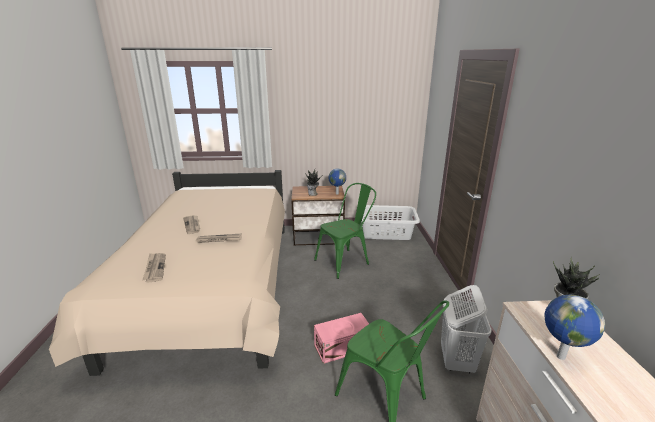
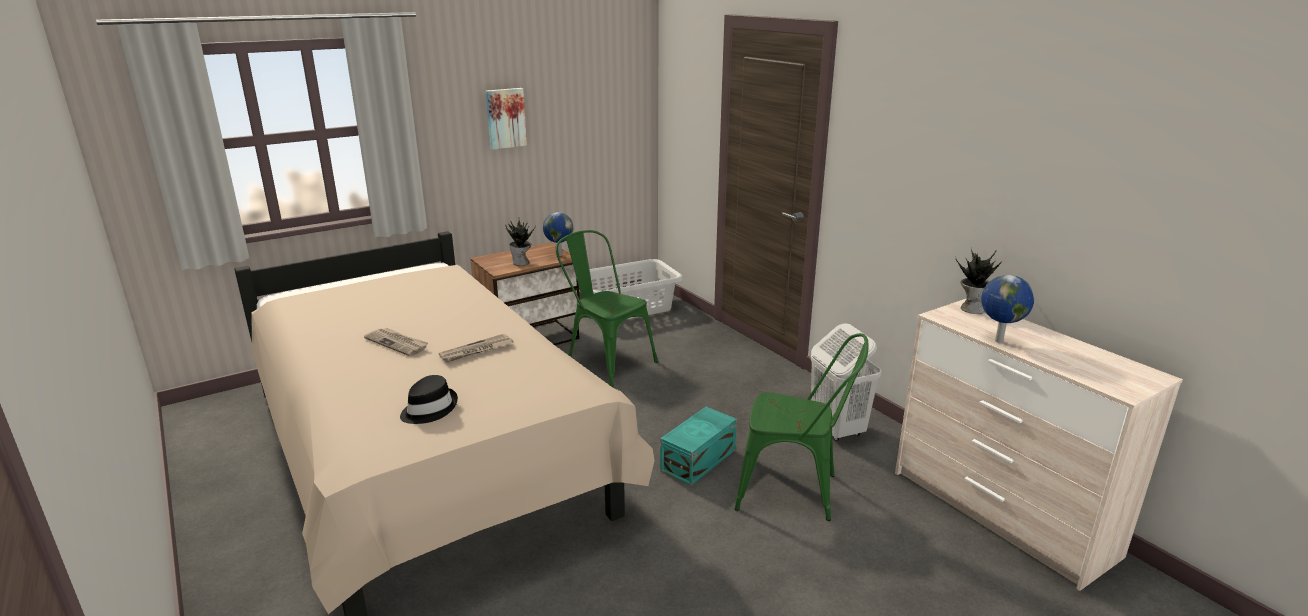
camera: 30 degrees left, 0 degrees up
(155, 268) = (429, 409): newspaper -> black hat
(324, 111) = (505, 118): none -> picture
(343, 347) = (700, 460): pink storage box -> turquoise storage box
(345, 261) = (605, 361): green chair -> green chair turned 75 degrees counterclockwise

